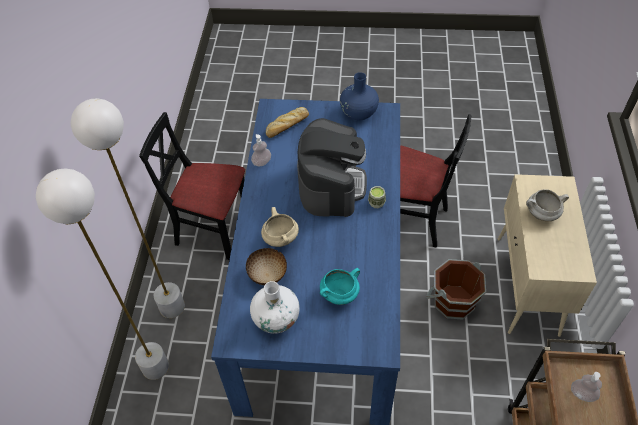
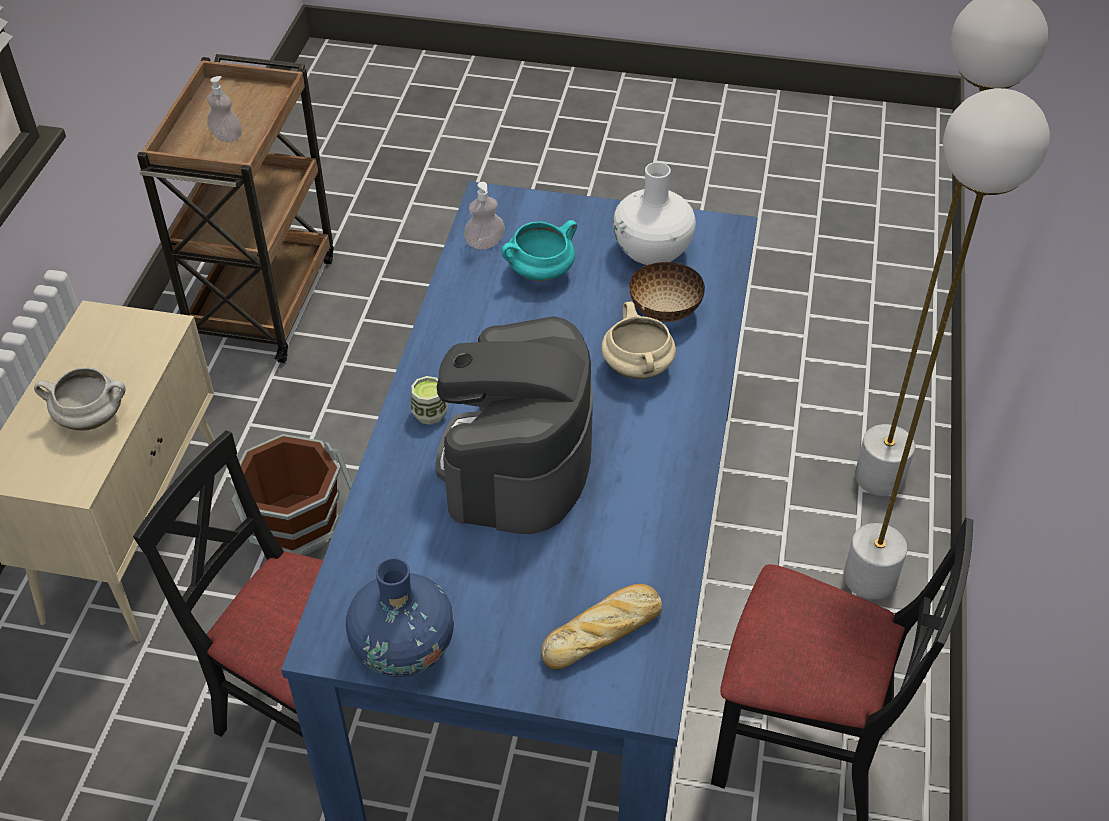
camera: 175 degrees left, 5 degrees down
(262, 162) = (673, 534): soap dispenser -> soap dispenser (485, 243)

